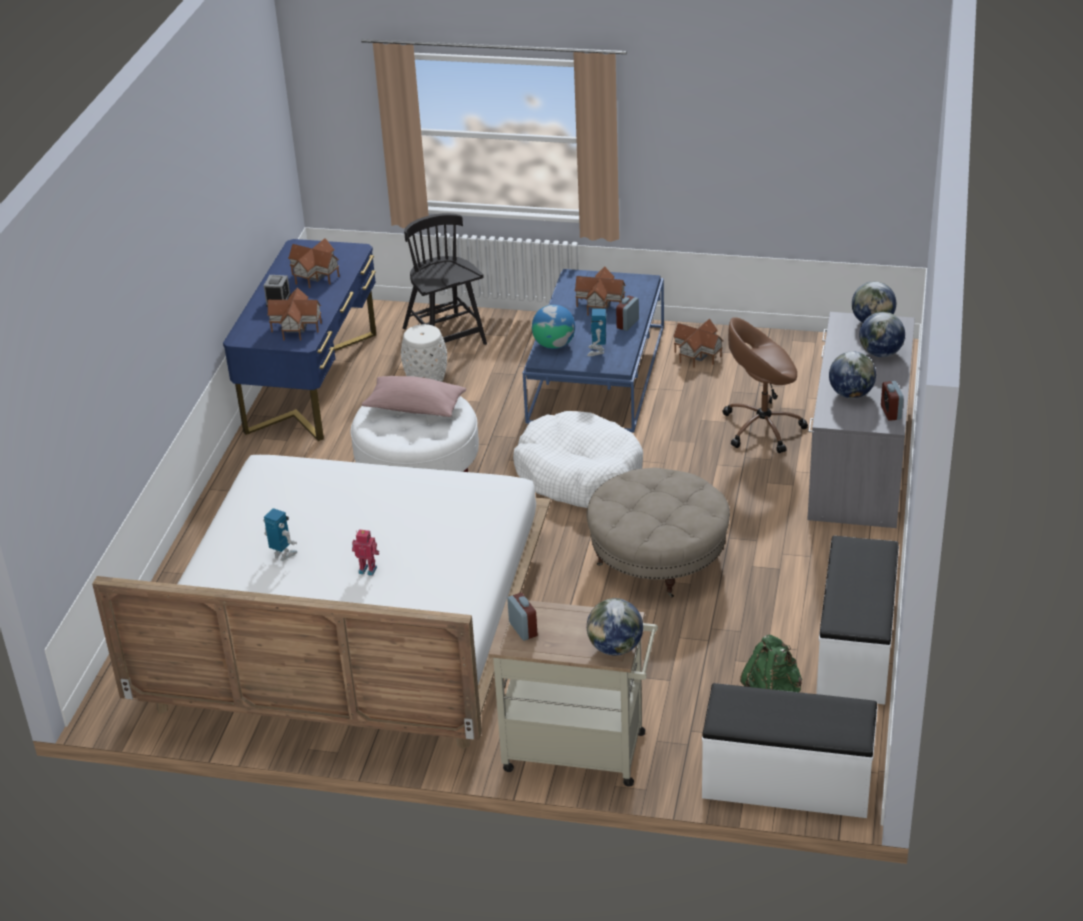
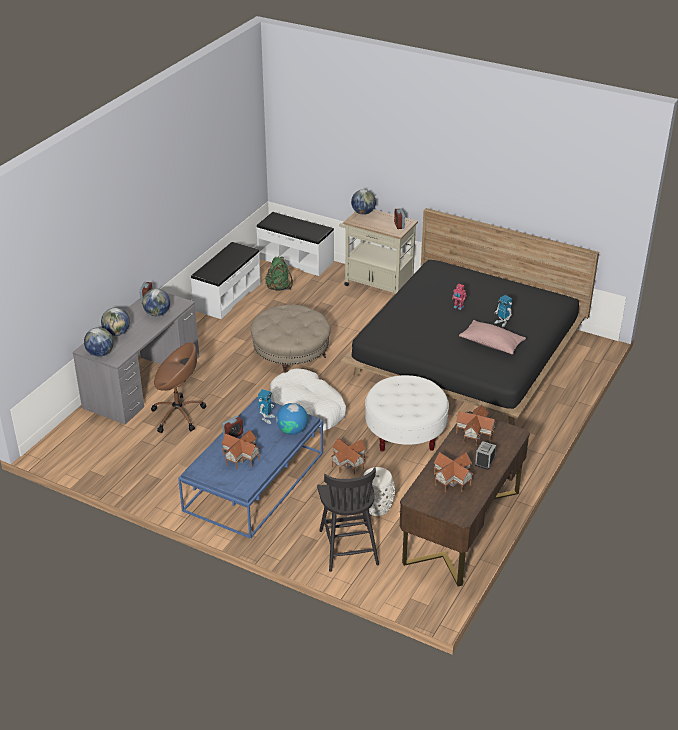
camera: 165 degrees left, 0 degrees up
(312, 382) = (462, 526): blue desk -> brown desk
(354, 625) = (466, 356): white bed -> black bed
(415, 408) = (404, 403): pink pillow -> pink pillow (491, 344)
(699, 354) = (175, 480): toy house -> toy house (347, 463)

